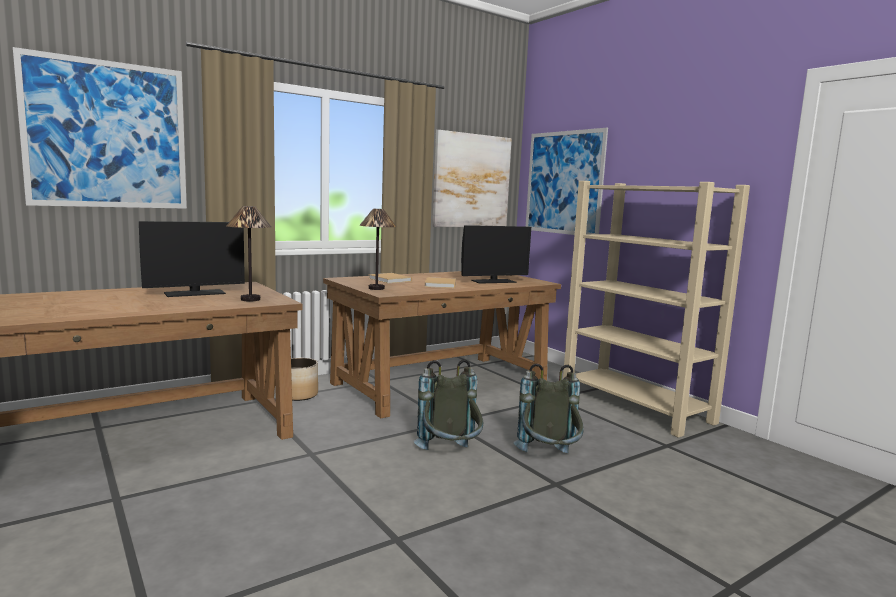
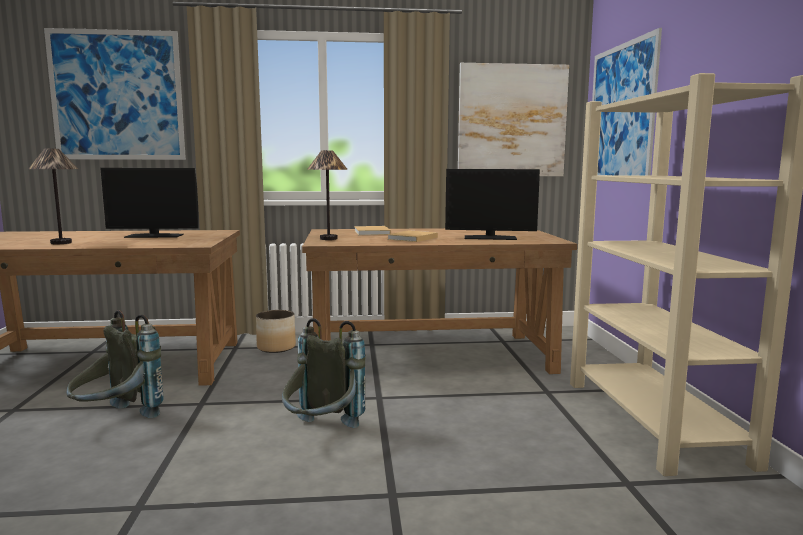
camera: 30 degrees right, 0 degrees up
(250, 299) = (178, 242): table lamp -> table lamp (60, 243)
(549, 460) = (426, 464): grey backpack -> grey backpack (116, 420)

